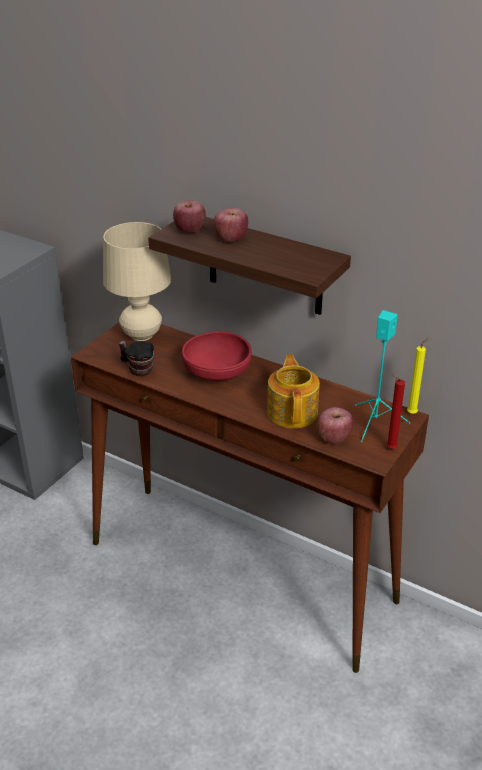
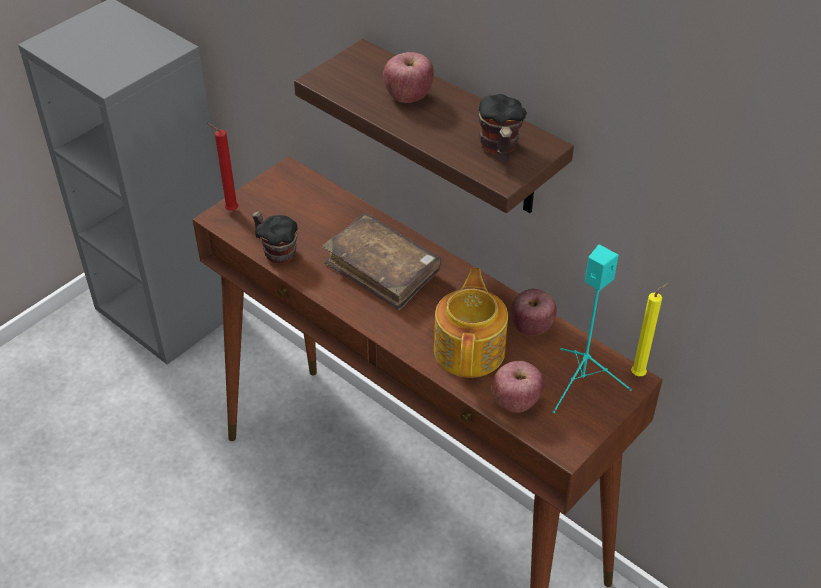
camera: 10 degrees right, 10 degrees up
(141, 335) = (294, 194): beige table lamp -> none
(190, 231) = (355, 74): apple -> apple (531, 327)
(217, 373) = (382, 270): red bowl -> brown book
(302, 261) = (499, 150): none -> mug
(389, 449) = (590, 430): red candle -> red candle (230, 210)

